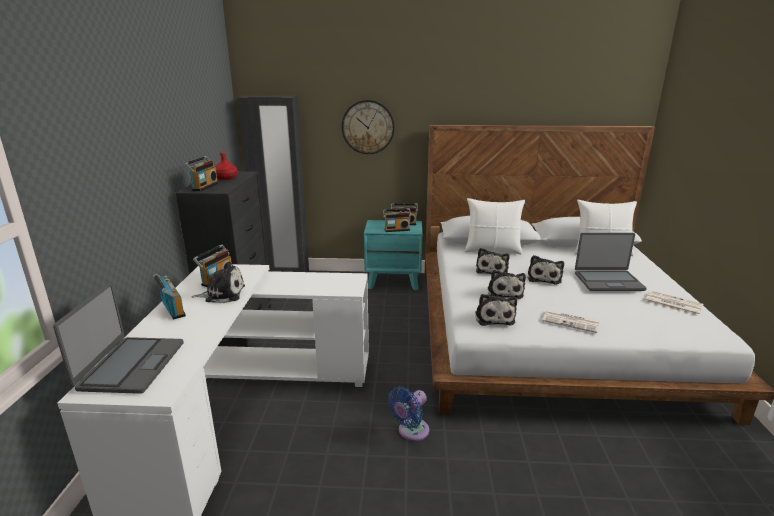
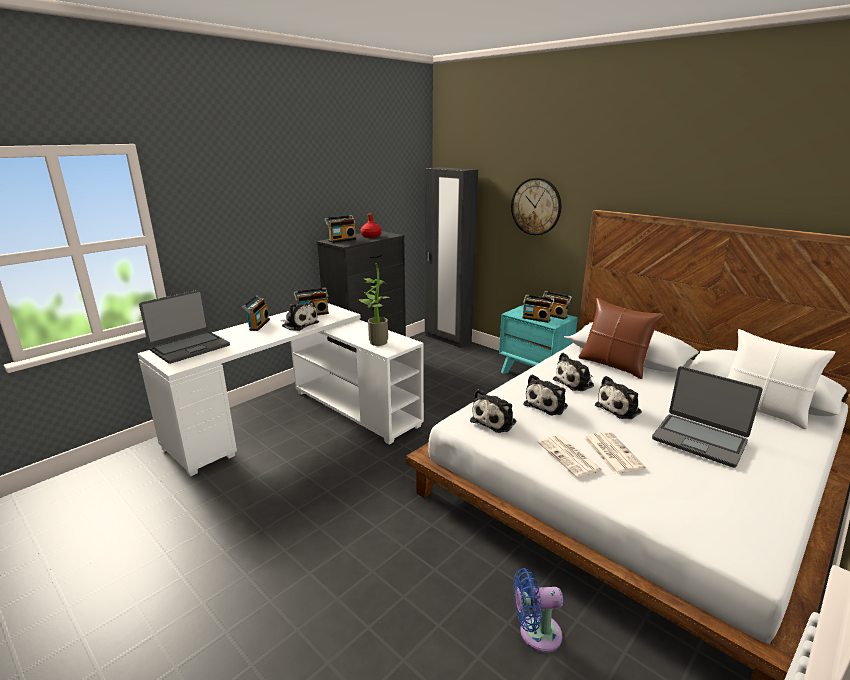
camera: 40 degrees right, 0 degrees up
(325, 286) = (375, 342): none -> potted plant
(411, 431) = (378, 493): blue fan -> blue fan (535, 633)
(492, 250) = (613, 365): white pillow -> brown pillow
(672, 303) = (749, 496): newspaper -> newspaper (611, 452)

